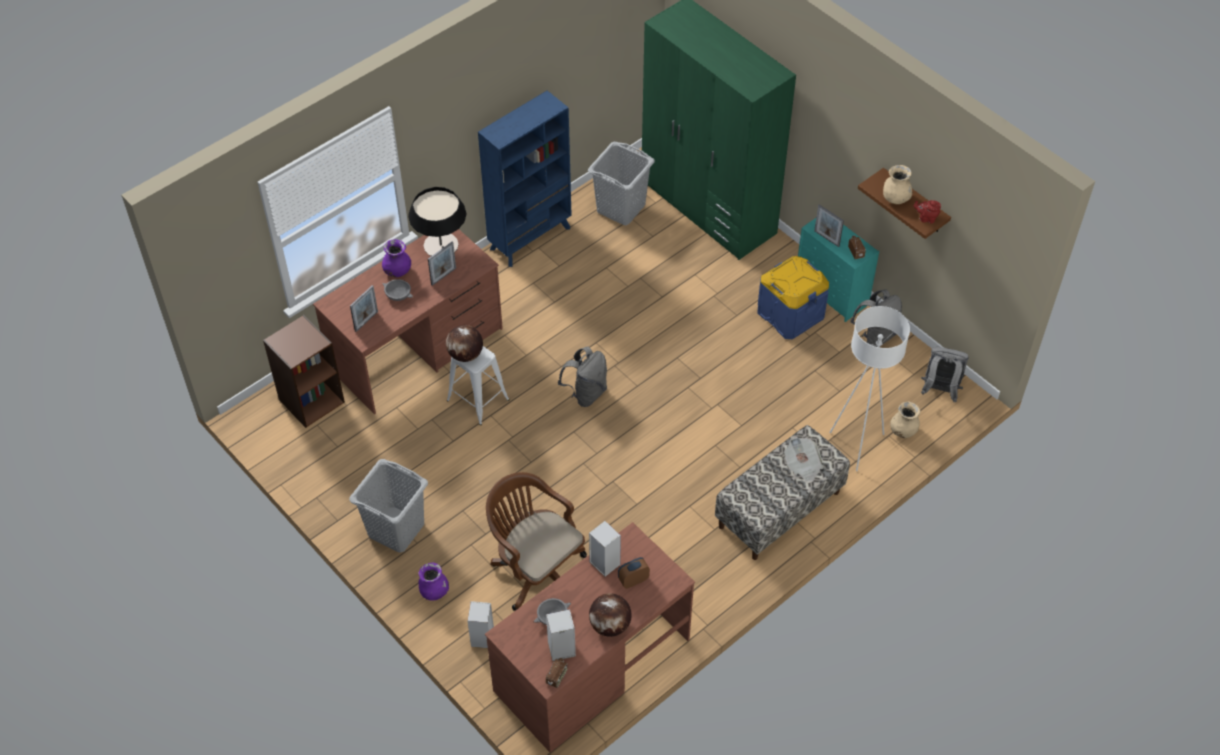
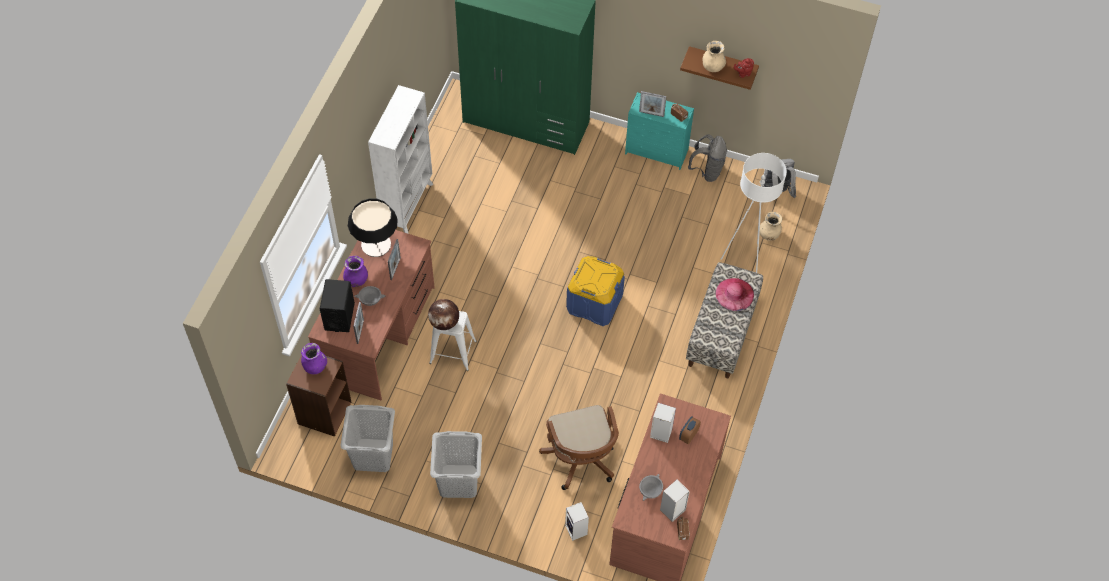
camera: 30 degrees left, 5 degrees up
(356, 298) = (339, 316): none -> black speaker
(434, 591) = (518, 513): purple vase -> purple vase (315, 366)
(531, 238) = (408, 205): blue bookcase -> white bookcase
(536, 569) = (581, 460): brown office chair -> brown office chair turned 120 degrees counterclockwise
(586, 393) = (530, 309): grey backpack -> none
(610, 625) = (694, 476): globe -> none
(621, 208) = (461, 150): grey laundry basket -> grey laundry basket (373, 455)
(790, 314) = (638, 181): blue storage box -> blue storage box (594, 303)
(803, 466) = (734, 294): newspaper -> pink hat

